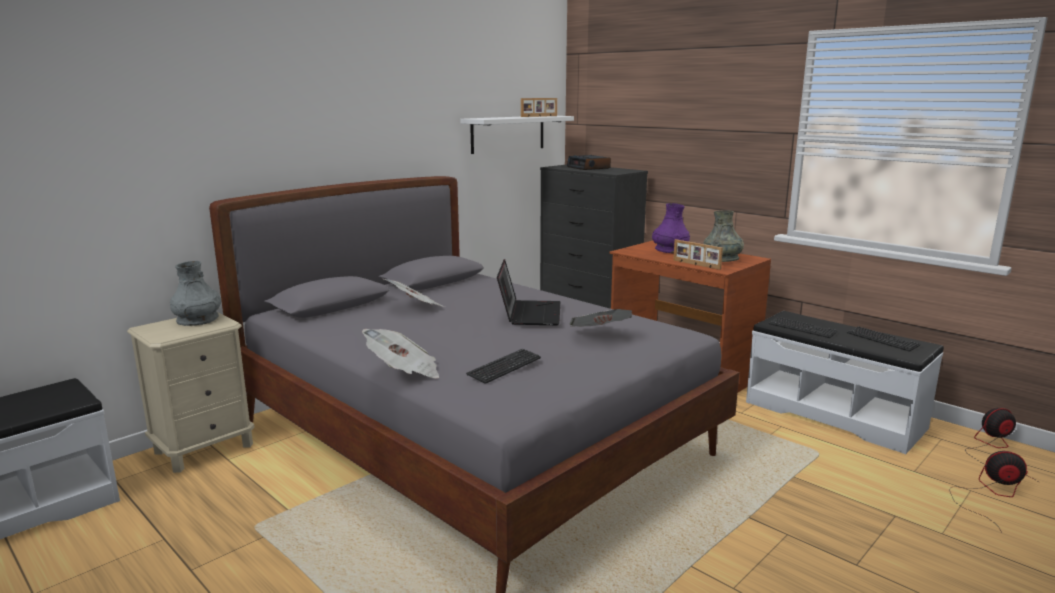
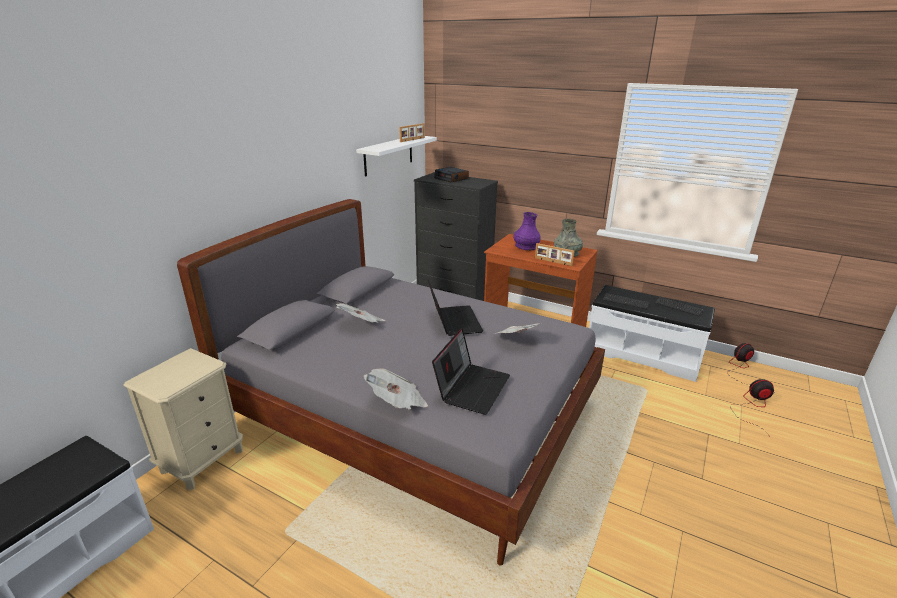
camera: 15 degrees left, 10 degrees up
(198, 319) = (184, 363): grey vase -> none
(504, 367) = (472, 387): keyboard -> laptop

